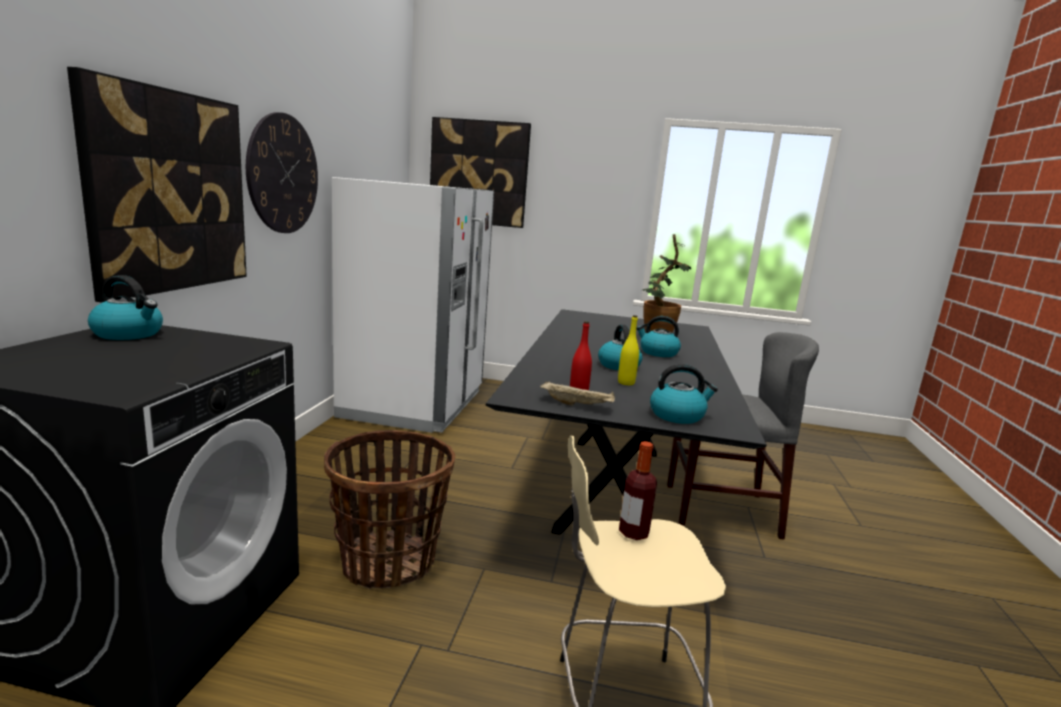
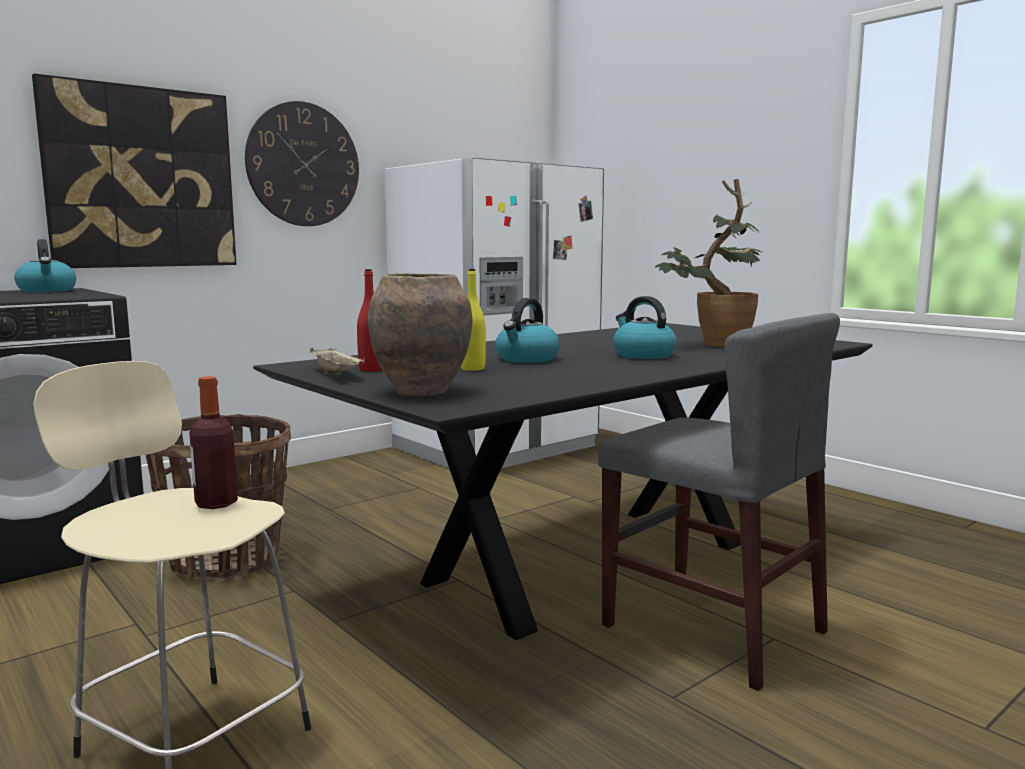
camera: 40 degrees right, 5 degrees down
(479, 173) = (619, 153): picture -> none
(677, 415) = (421, 391): kettle -> brown vase

